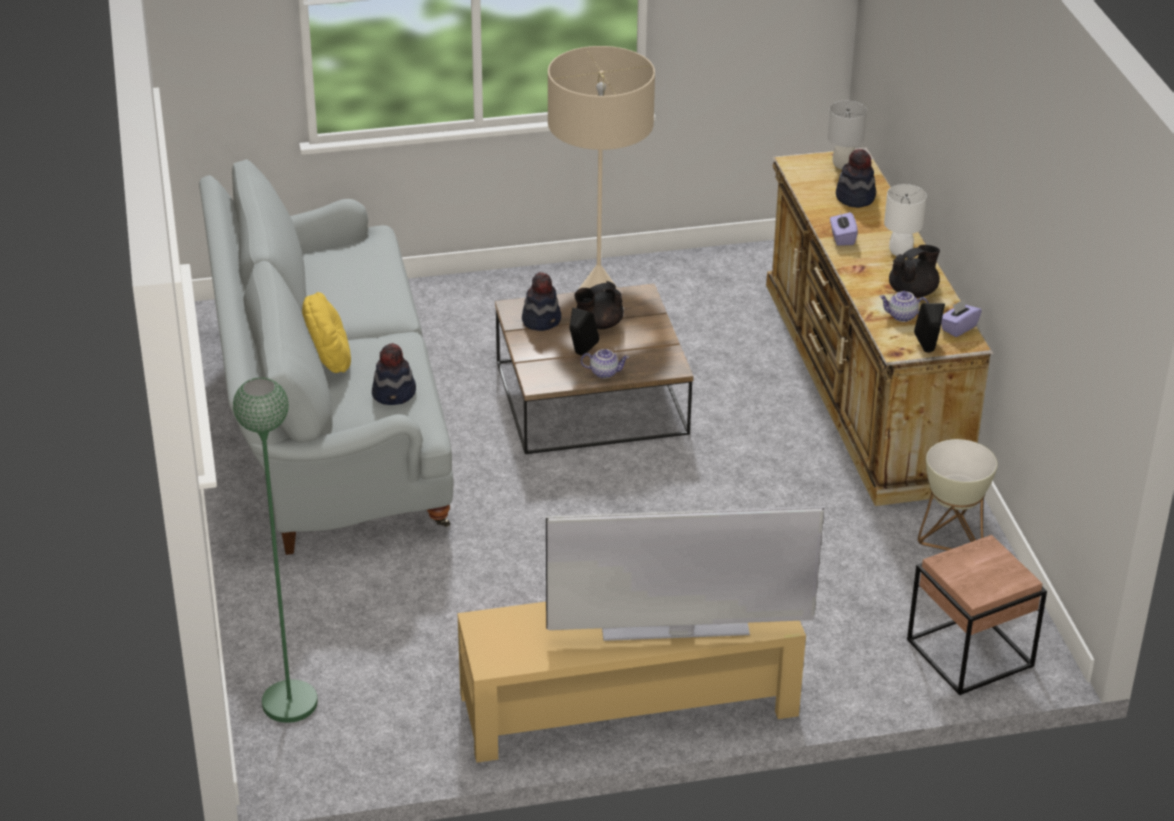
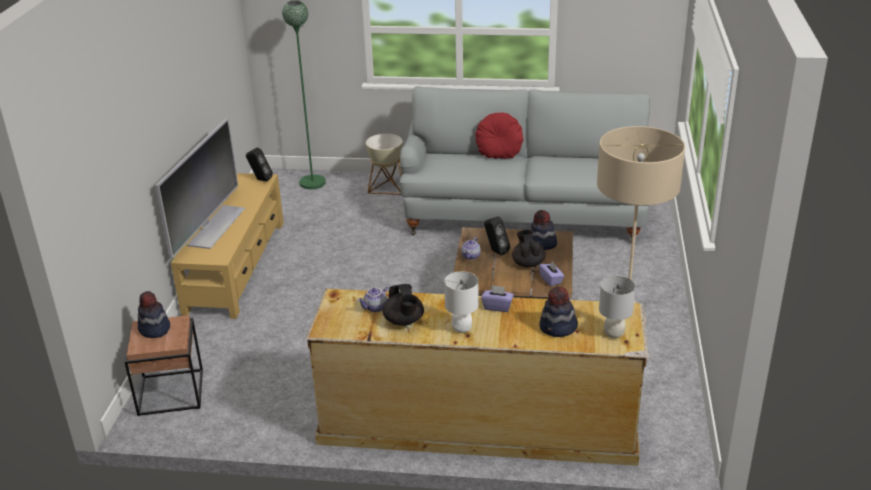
camera: 110 degrees right, 5 degrees down
(328, 363) = (499, 155): yellow pillow -> red pillow
(394, 394) = (457, 168): hat -> hat (154, 329)
(902, 316) = (375, 308): teapot -> teapot turned 150 degrees counterclockwise
(928, 351) = (326, 308): black speaker -> black speaker (260, 180)
(951, 538) = (277, 418): planter -> planter (387, 188)
(958, 328) = (344, 330): purple tissue box -> purple tissue box (551, 280)

